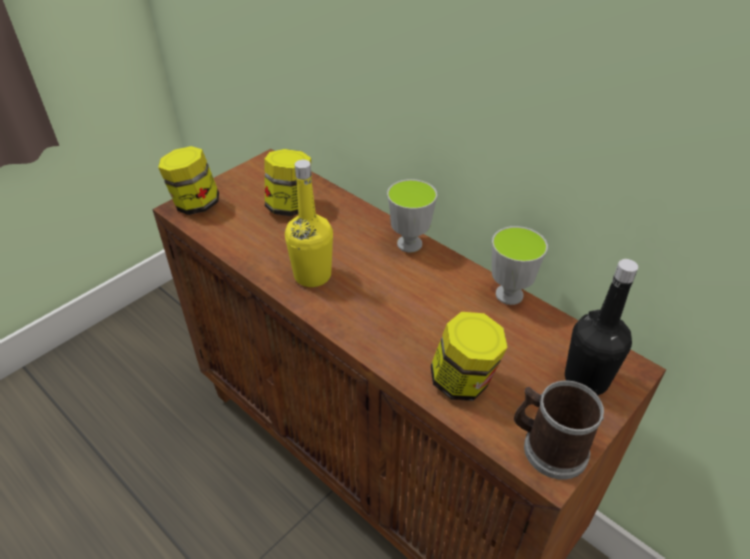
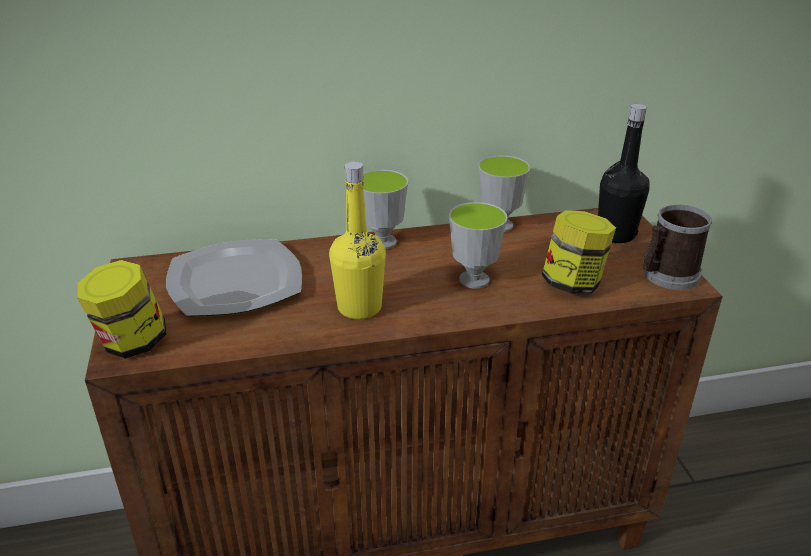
camera: 55 degrees left, 10 degrees down
(290, 206) = (234, 282): jar -> plate
(407, 317) = (474, 280): none -> cup

